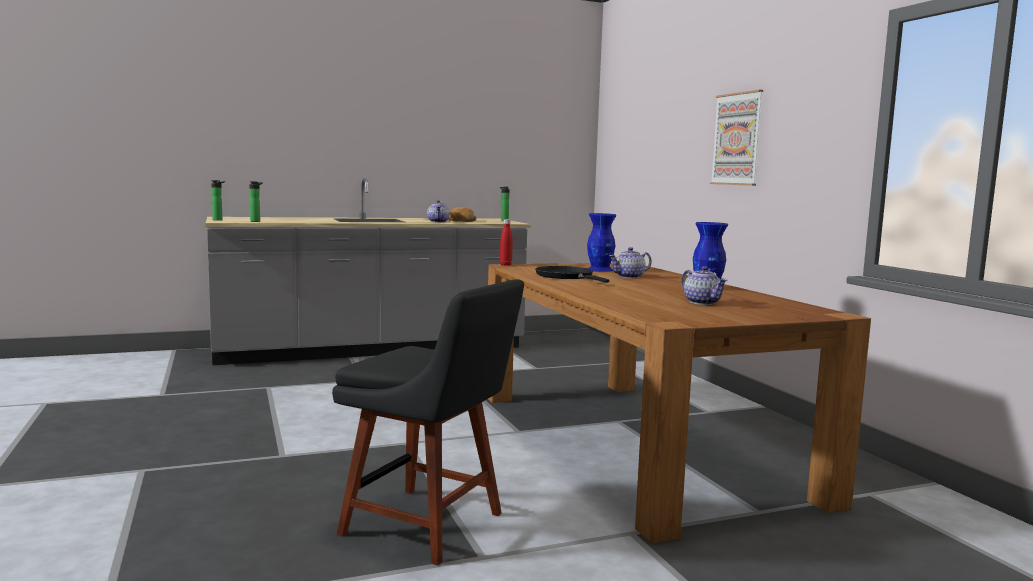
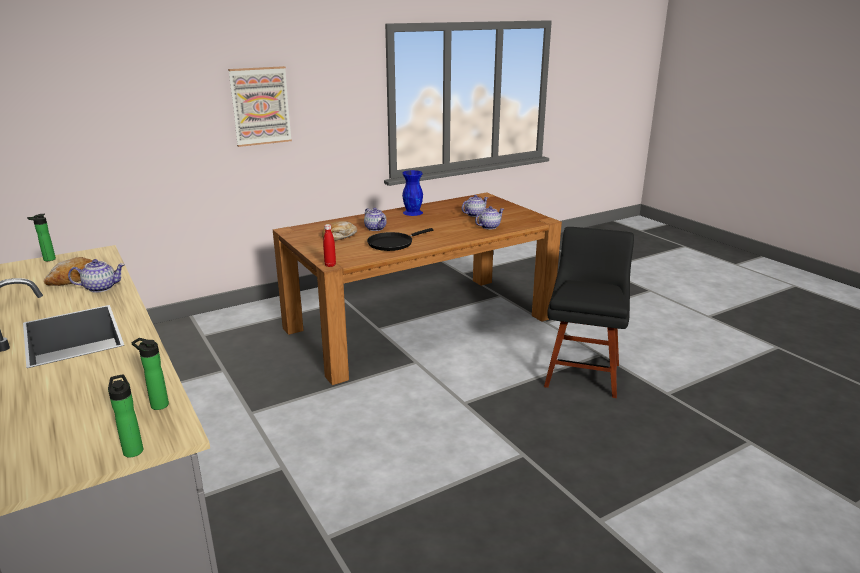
camera: 100 degrees left, 15 degrees up
(600, 270) = (339, 236): blue vase -> bread
(632, 302) = (489, 227): none -> teapot

